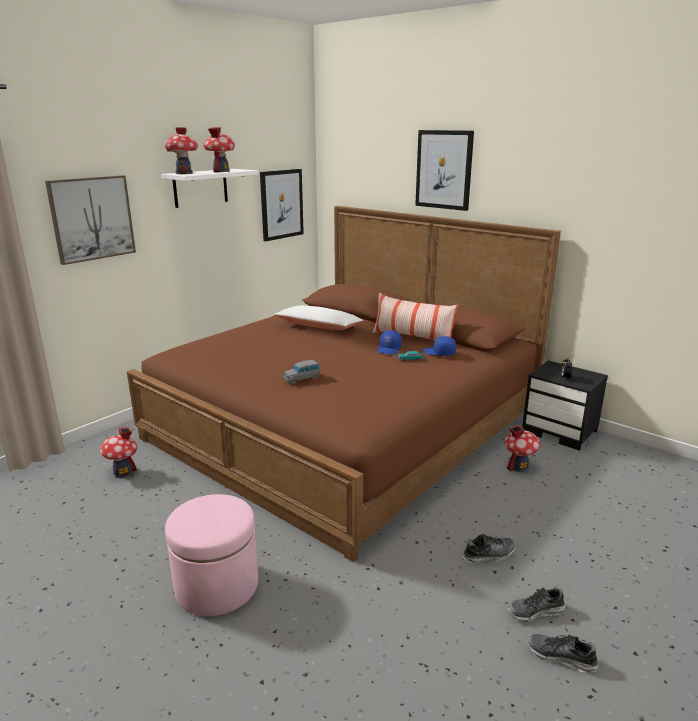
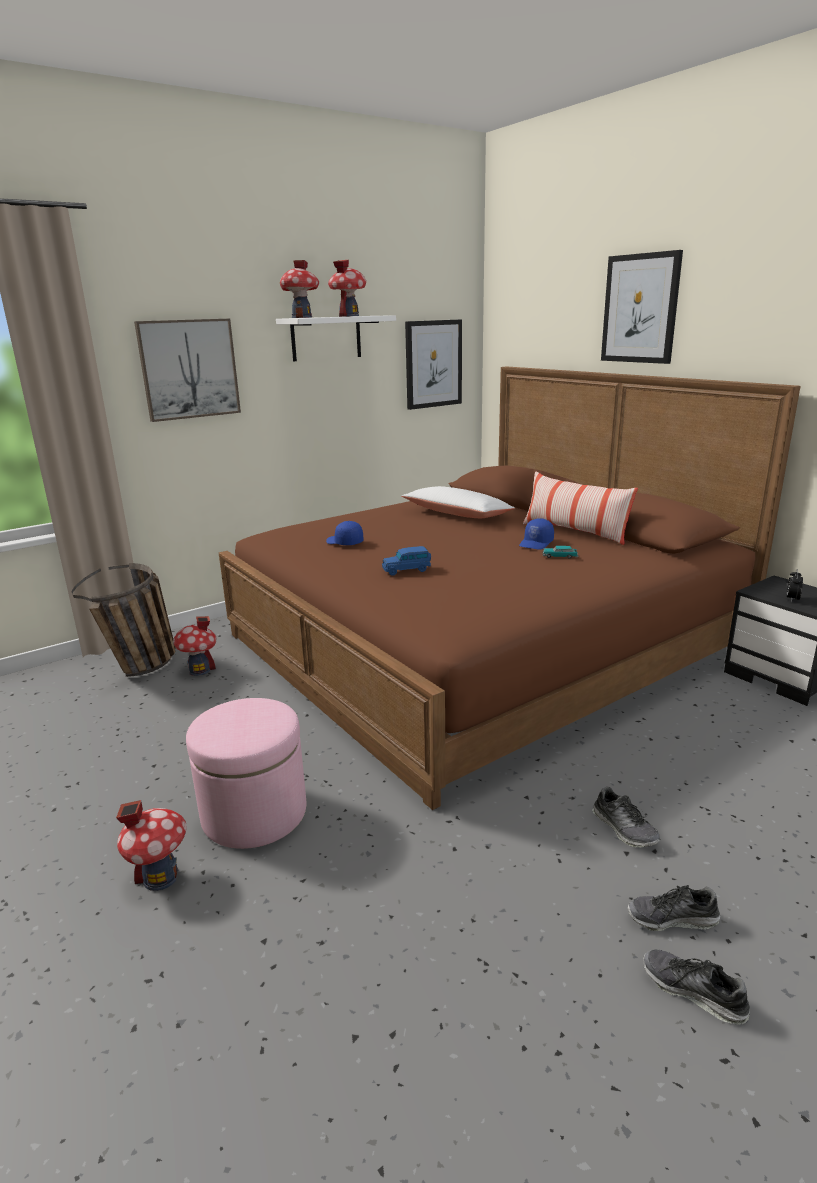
camera: 15 degrees right, 0 degrees up
(70, 476) = (143, 668): none -> basket
(302, 379) = (407, 570): grey toy car -> blue toy car
(439, 353) = (603, 552): blue cap -> blue cap (344, 542)
(488, 555) = (624, 829): shoe -> shoe turned 60 degrees clockwise
(518, 467) = (705, 717): toy house -> toy house (160, 877)

